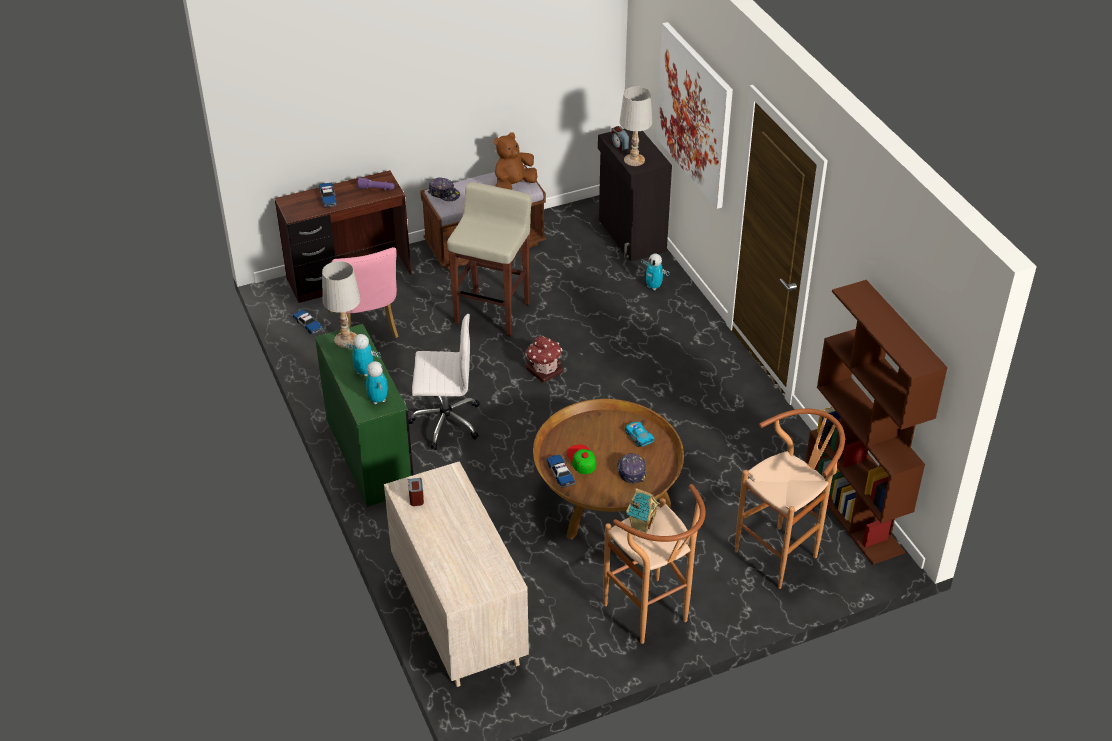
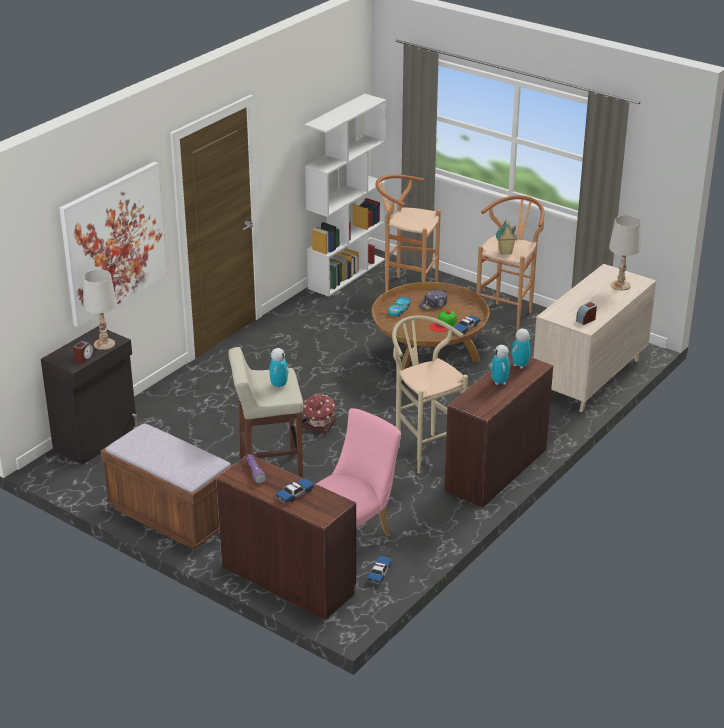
camera: 120 degrees left, 10 degrees down
(345, 339) = (474, 404): white table lamp -> white table lamp (620, 285)
(370, 454) = (495, 470): green desk -> brown desk
(444, 194) = (193, 472): cap -> none
(445, 421) = (424, 449): white office chair -> beige stool
(513, 186) = (148, 439): brown plush toy -> none
(653, 286) = (165, 407): toy robot -> toy robot (279, 385)
(853, 513) = (346, 273): brown bookcase -> white bookcase

